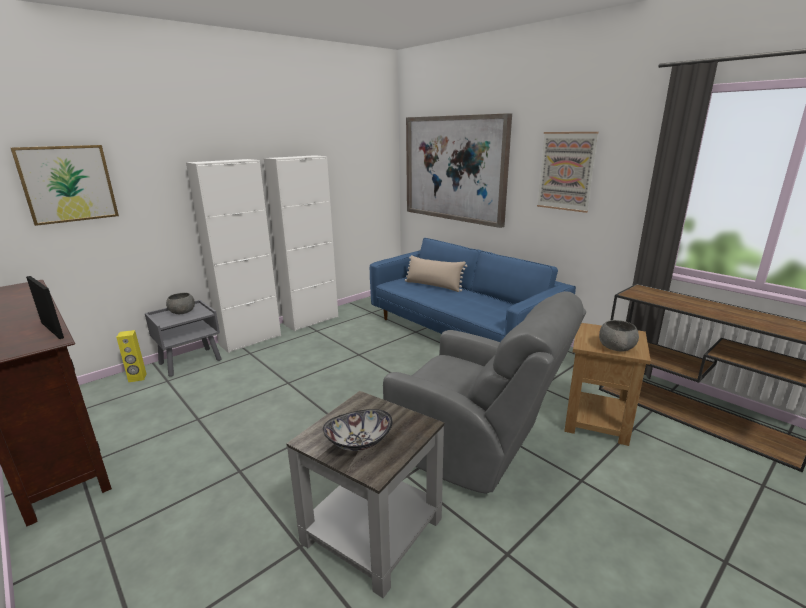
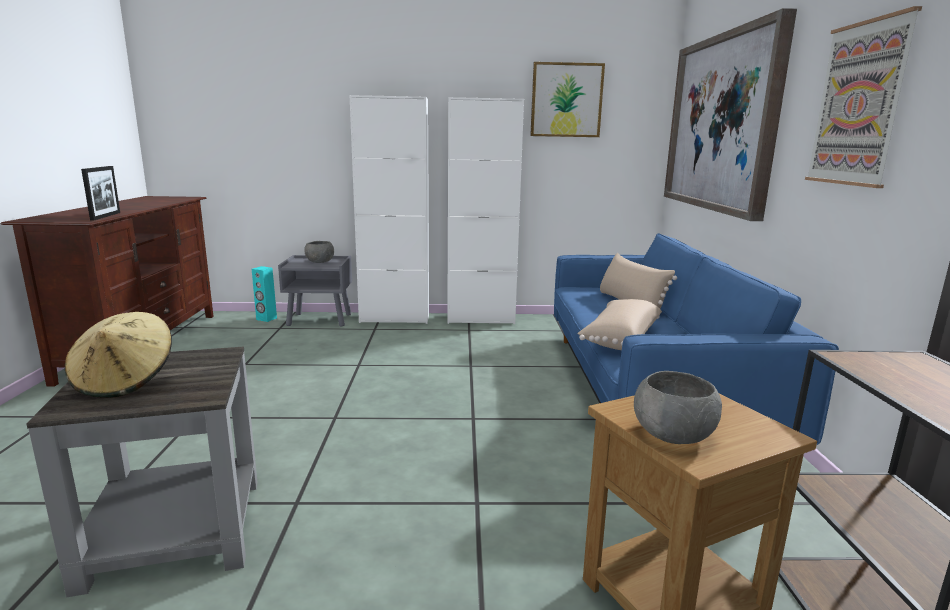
camera: 40 degrees right, 5 degrees down
(68, 184) = (246, 110): picture -> picture (566, 100)
(137, 378) = (266, 319): yellow speaker -> turquoise speaker
(358, 442) = (125, 381): bowl -> beige hat
(467, 309) = (619, 338): none -> beige pillow
(475, 449) = (414, 523): grey armchair -> none

